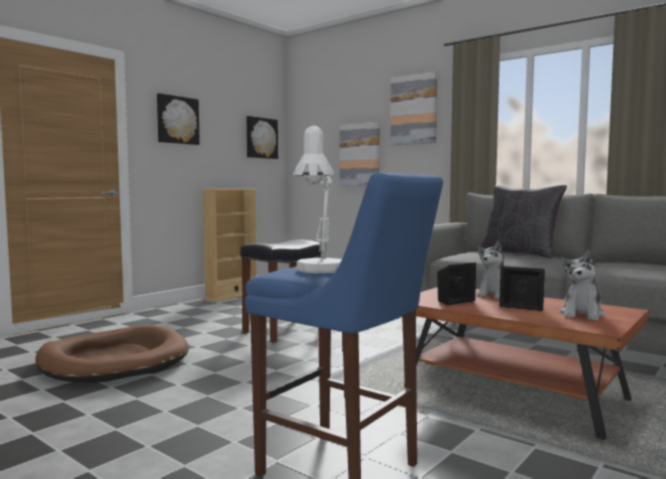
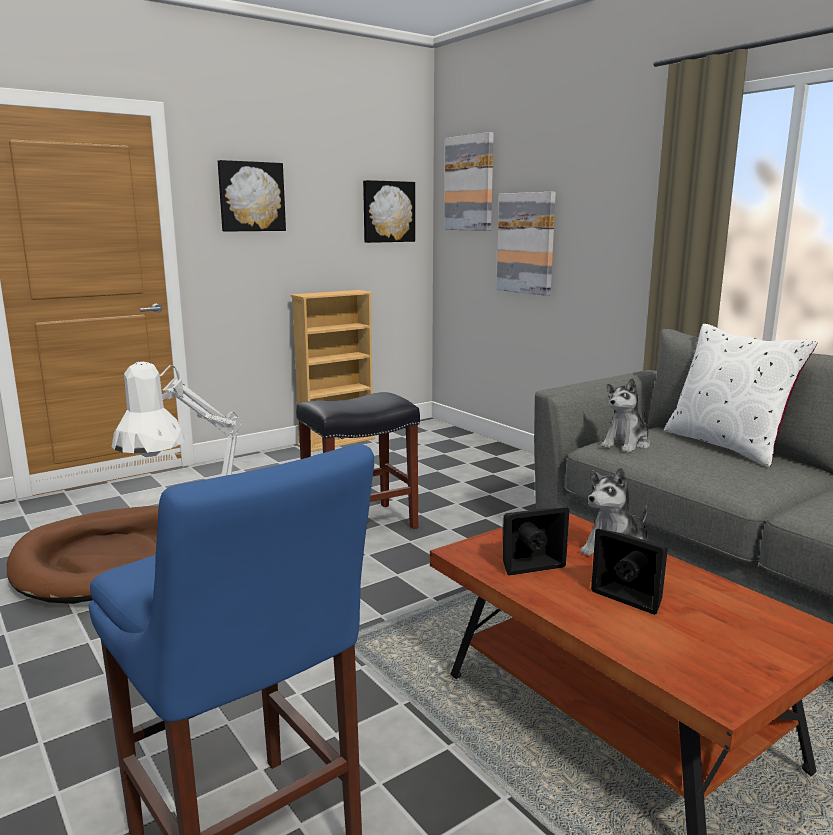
camera: 15 degrees right, 10 degrees up
(413, 110) = (605, 174): picture -> picture (469, 183)
(520, 253) = (727, 445): black pillow -> white pillow
(582, 314) = (719, 637): plush toy -> plush toy (626, 444)

